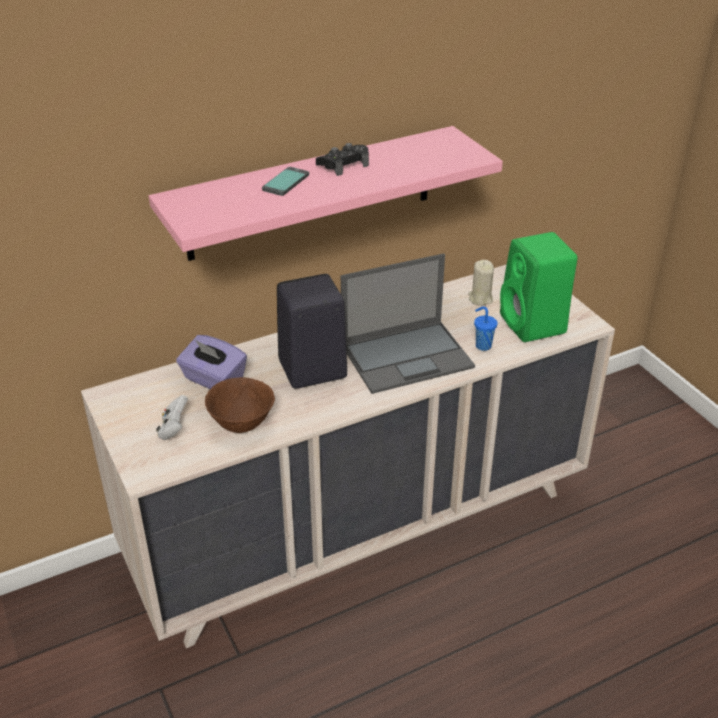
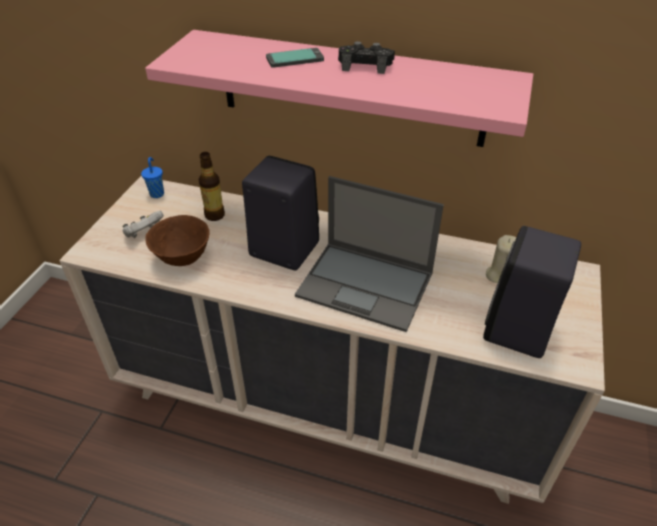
camera: 45 degrees right, 5 degrees up
(213, 379) = (214, 215): purple tissue box -> bottle
(482, 345) = (441, 317): blue cup -> blue cup (157, 193)
(534, 325) = (518, 331): green speaker -> black speaker

